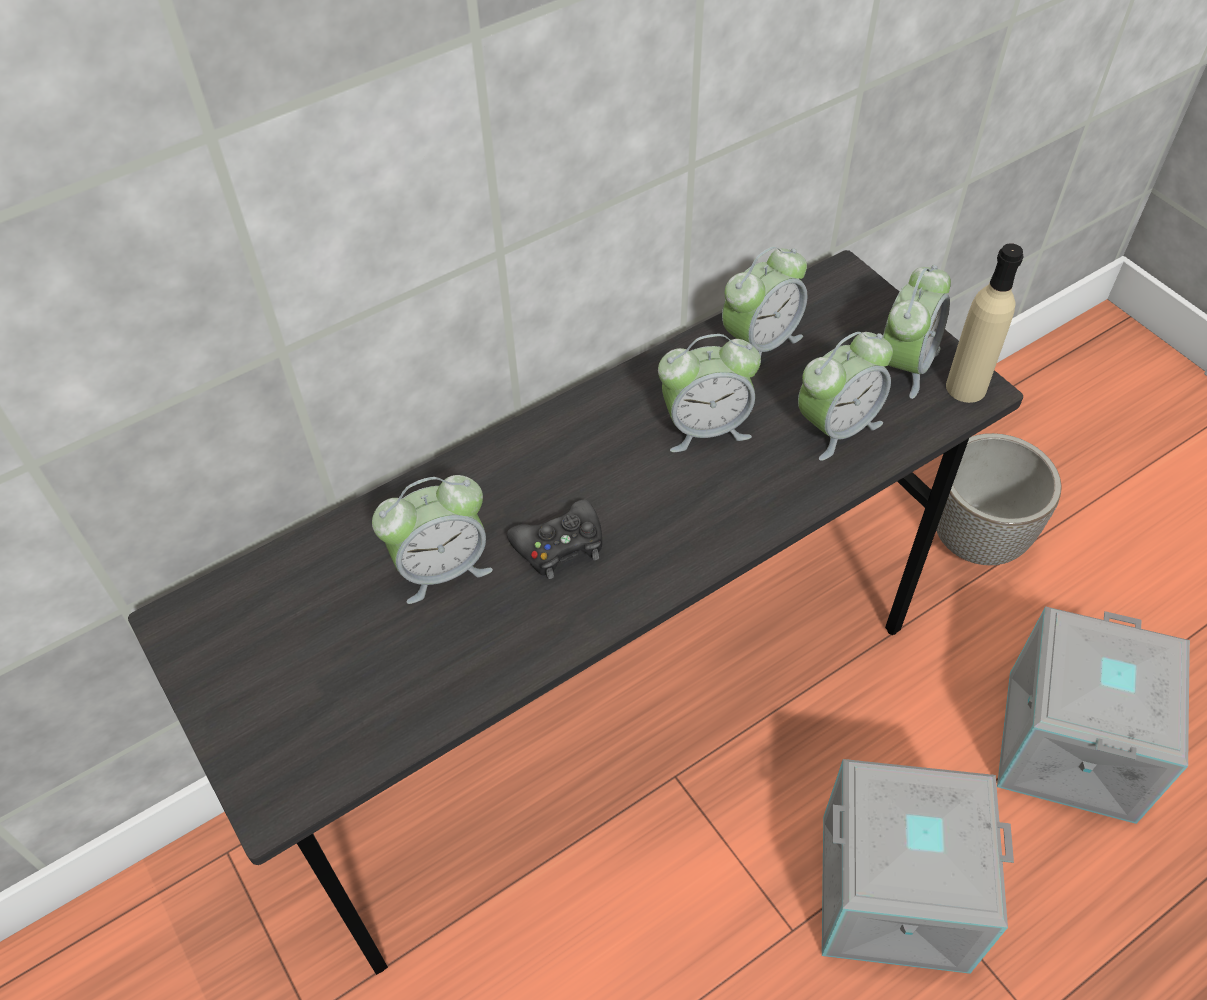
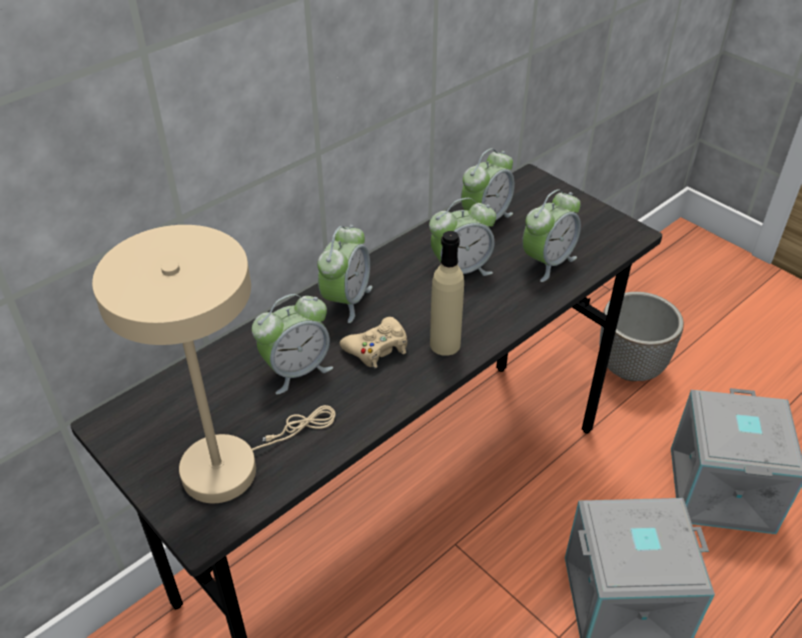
camera: 10 degrees left, 10 degrees down
(329, 706) = (231, 464): none -> beige table lamp
(560, 546) = (377, 348): black game controller -> beige game controller
(905, 365) = (583, 223): alarm clock -> alarm clock (346, 300)
(966, 387) = (625, 232): beige bottle -> beige bottle (445, 344)

